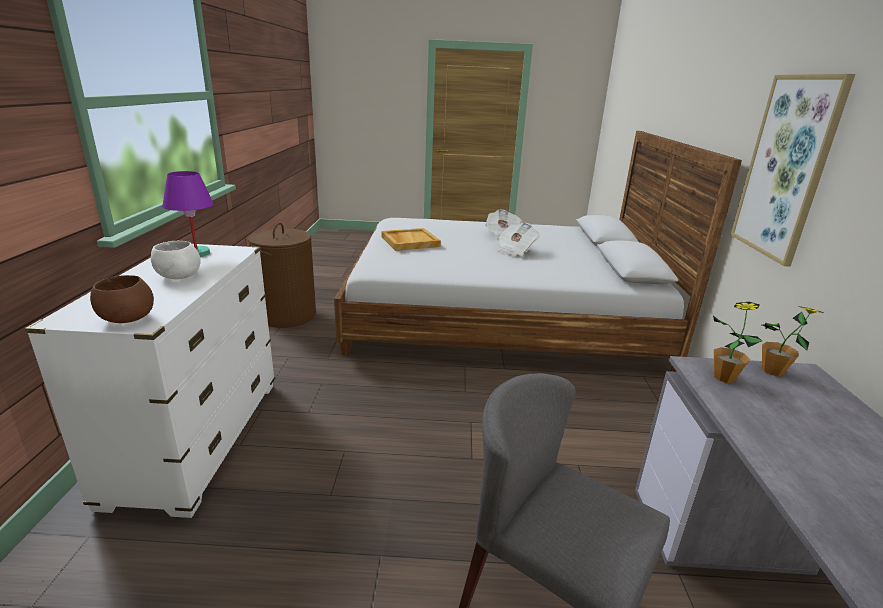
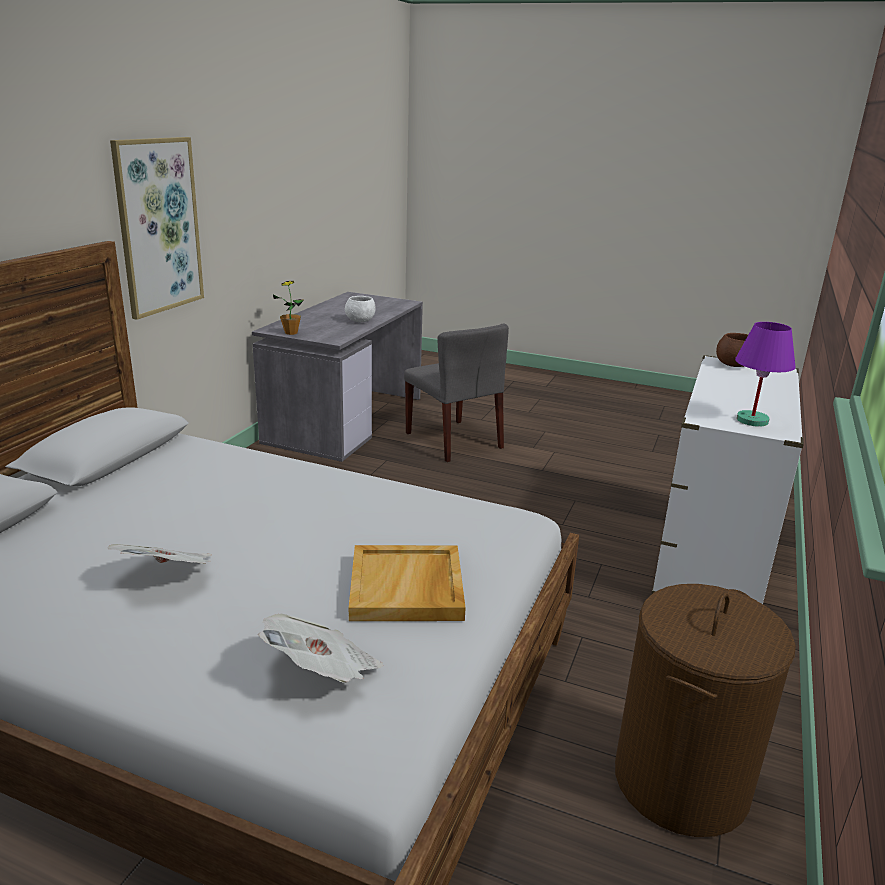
camera: 160 degrees left, 0 degrees up
(179, 276) = (736, 393): white bowl -> white bowl (360, 321)
(514, 251) = (220, 523): newspaper -> newspaper (323, 672)
(724, 377) = (330, 335): potted plant -> none

